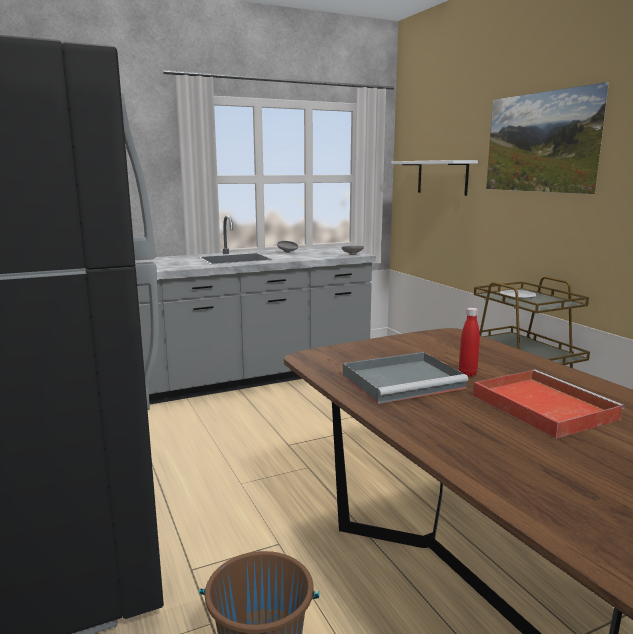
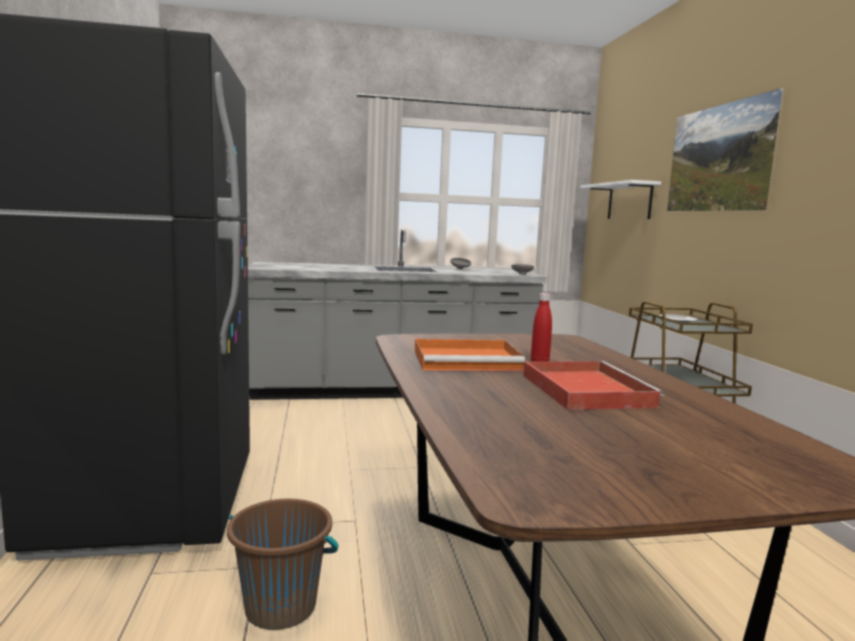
camera: 15 degrees right, 5 degrees down
(404, 381) = (468, 360): grey tray -> orange tray

